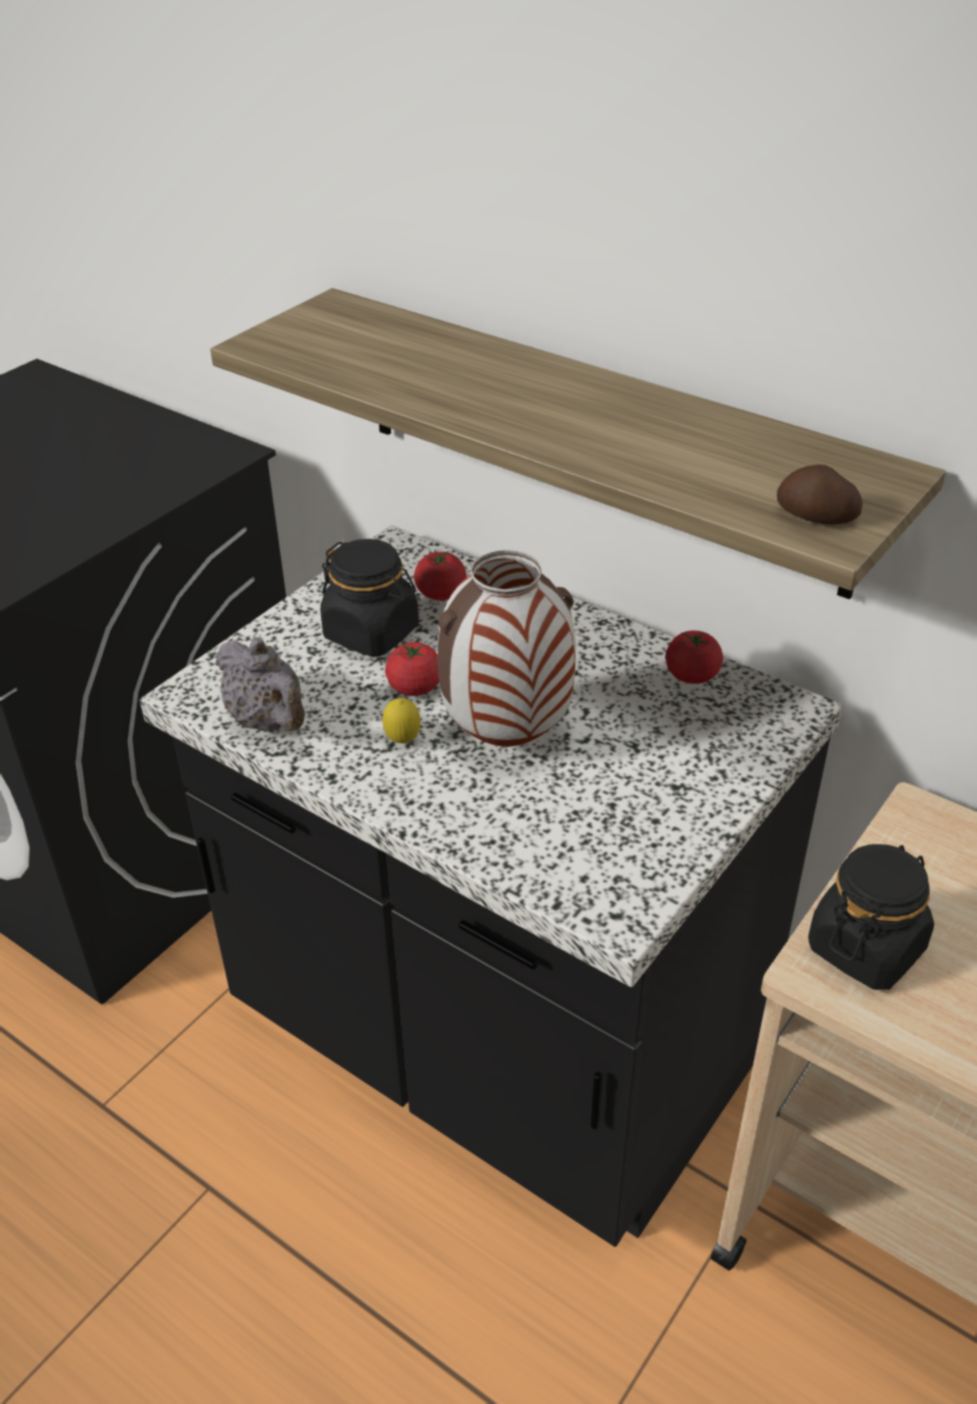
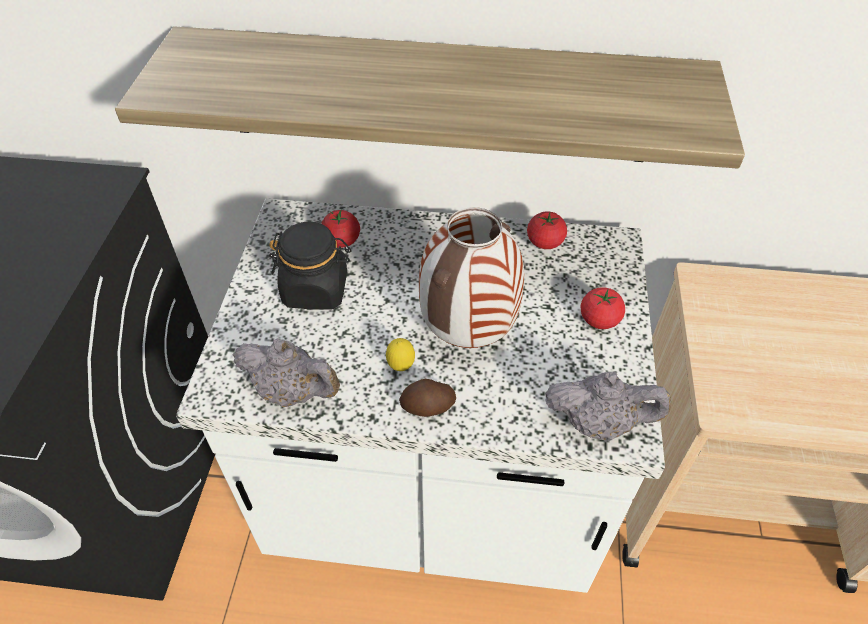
camera: 30 degrees left, 10 degrees up
(415, 687) = (378, 321): tomato -> tomato (599, 319)
(493, 1044) = (433, 498): black counter -> white counter
(588, 886) = (598, 423): none -> grey teapot
(815, 518) = (685, 121): potato -> potato (428, 407)
(866, 948) = (737, 380): black jar -> none

